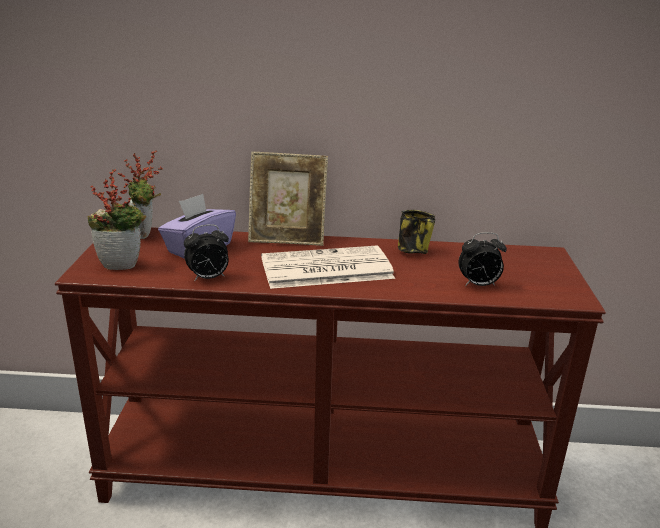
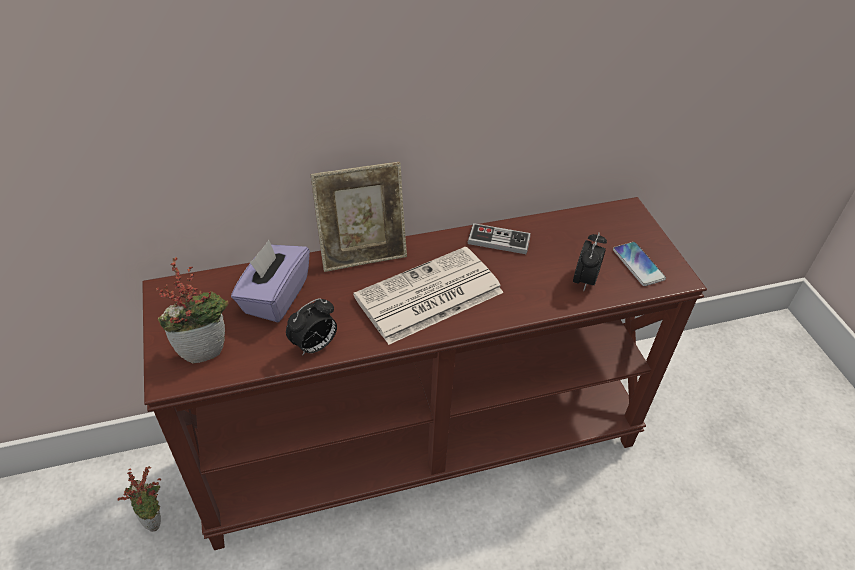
camera: 20 degrees left, 20 degrees up
(146, 234) = (199, 287): potted plant -> potted plant (155, 520)
(411, 250) = (499, 240): mug -> game controller
(478, 285) = (585, 281): alarm clock -> alarm clock turned 45 degrees counterclockwise
(539, 284) = (638, 264): none -> phone

